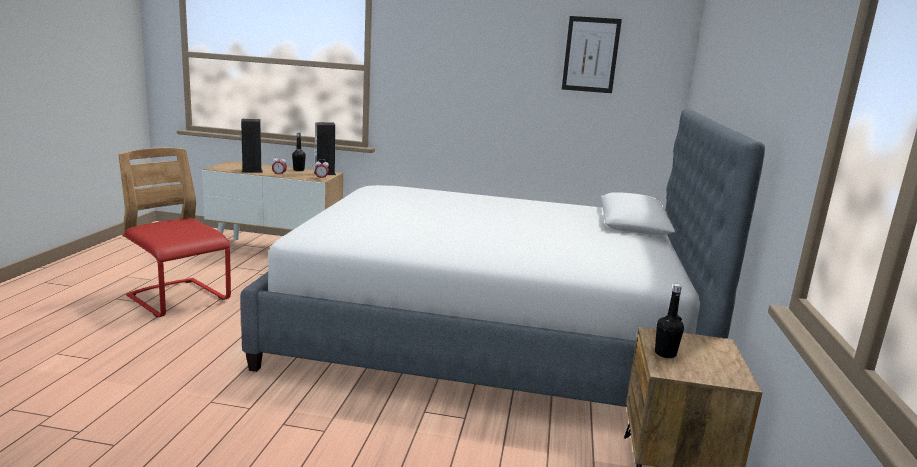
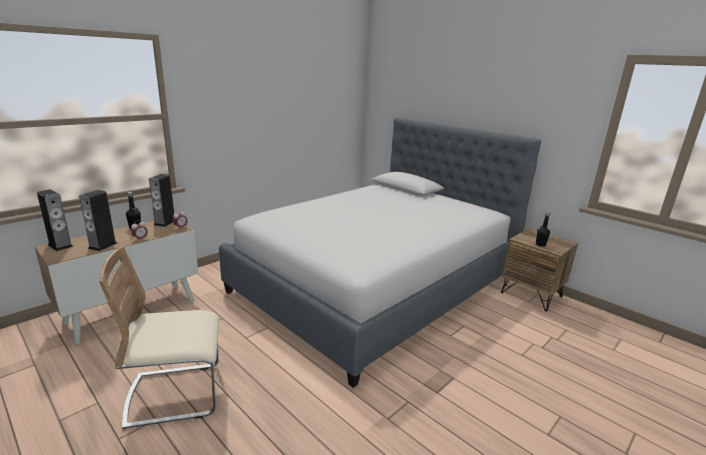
camera: 55 degrees left, 5 degrees up
(179, 299) = (175, 394): red chair -> beige chair
(237, 164) = (60, 245): none -> speaker
(591, 55) = (319, 87): picture -> none

